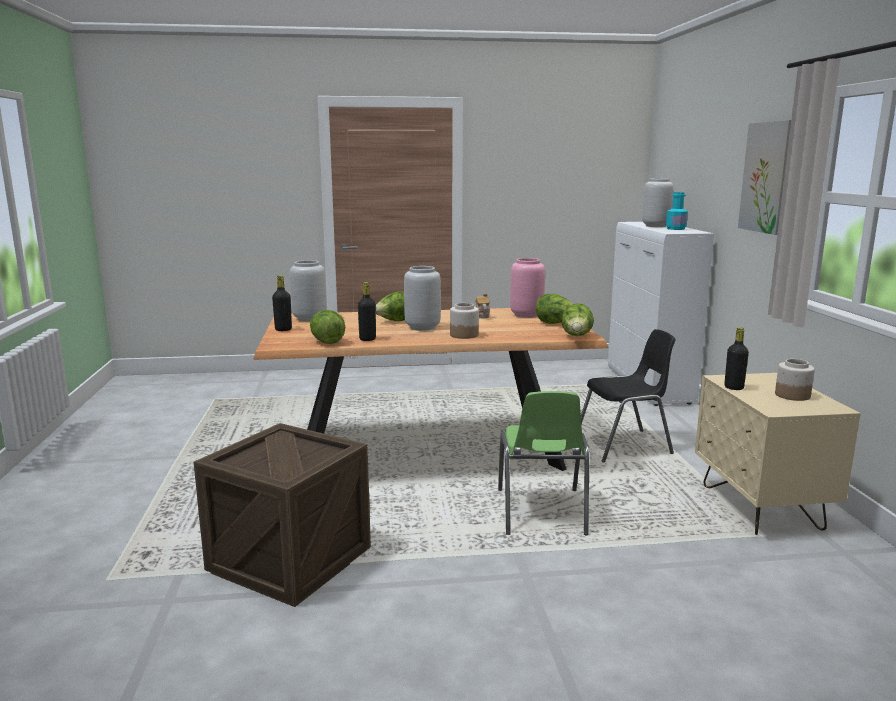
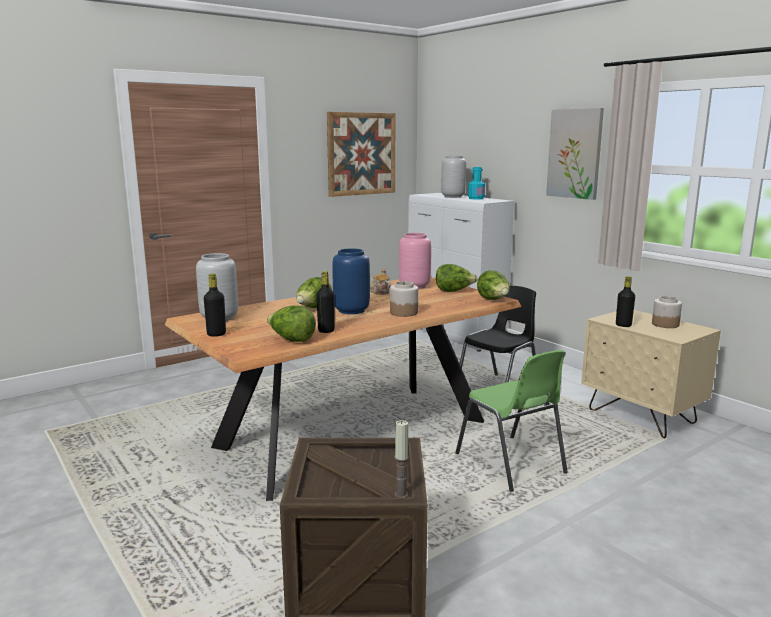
camera: 30 degrees left, 0 degrees up
(281, 477) = (401, 494): none -> candle
(422, 327) = (351, 310): grey vase -> blue vase
(573, 175) = (361, 154): none -> picture

